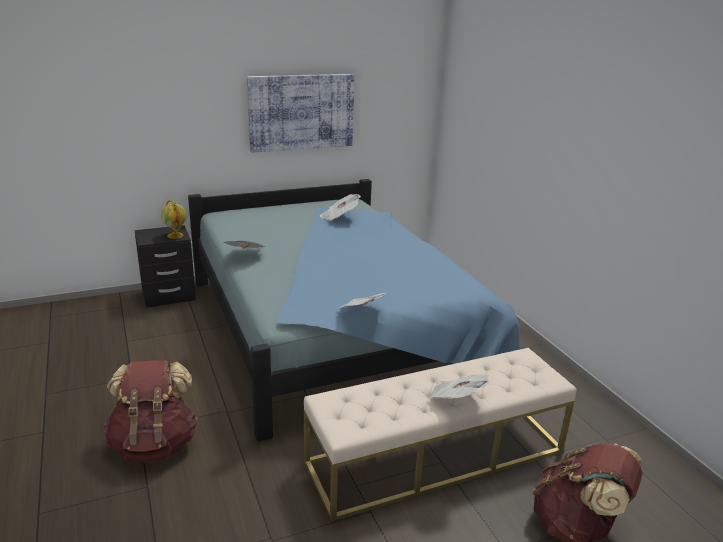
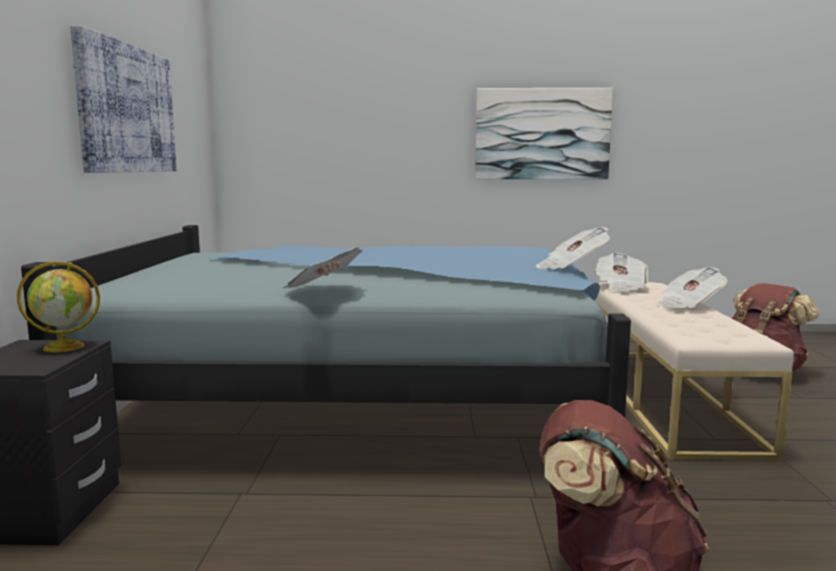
camera: 65 degrees left, 15 degrees down
(339, 217) = (267, 253): newspaper -> newspaper (620, 287)
(614, 185) = (542, 134): none -> picture

